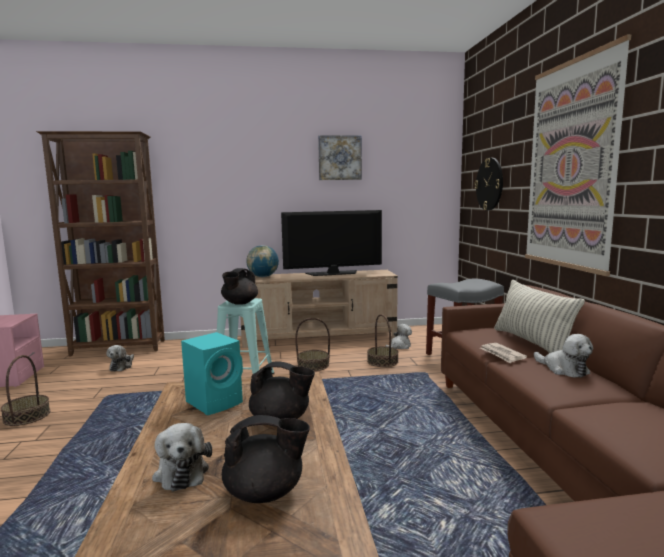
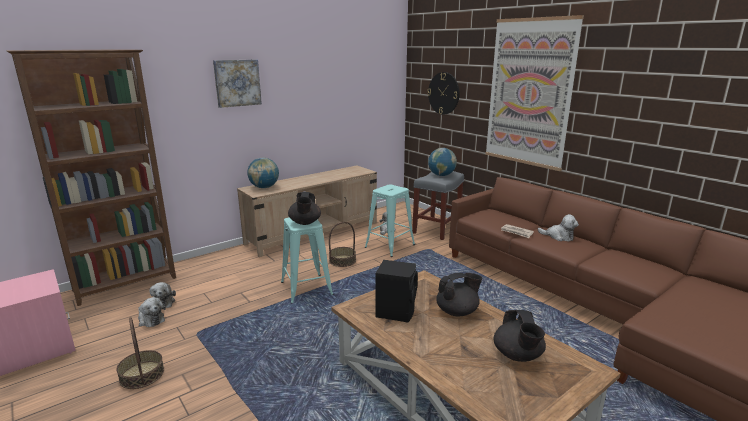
camera: 30 degrees left, 10 degrees up
(181, 471) = (456, 361): plush toy -> plush toy (150, 319)
(216, 402) = (396, 311): turquoise speaker -> black speaker
(265, 492) = (518, 355): black teapot -> black teapot turned 120 degrees clockwise
(333, 273) = (321, 175): television -> none
(340, 158) = (318, 68): picture -> picture (237, 83)
(382, 361) = (390, 246): basket -> turquoise stool
(467, 283) = (441, 175): none -> globe
(531, 343) = (520, 219): pillow -> none

